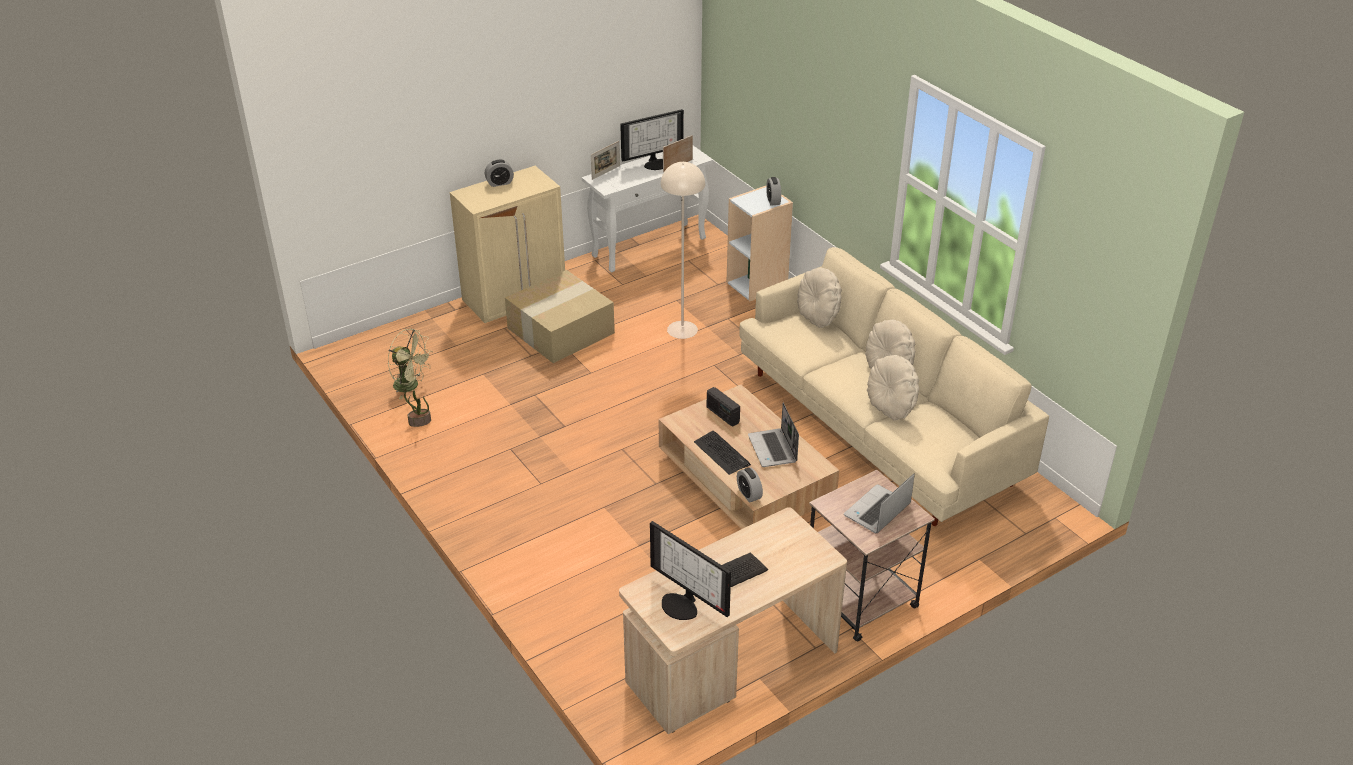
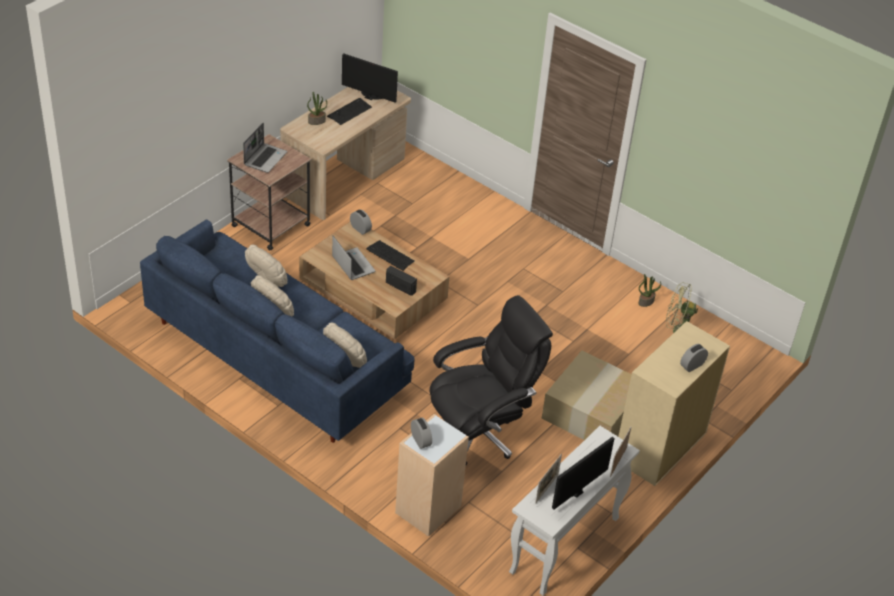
camera: 160 degrees right, 5 degrees up
(682, 329) = (480, 434): beige floor lamp -> black office chair
(786, 566) = (317, 121): none -> potted plant
(877, 428) = (276, 357): beige sofa -> blue sofa

